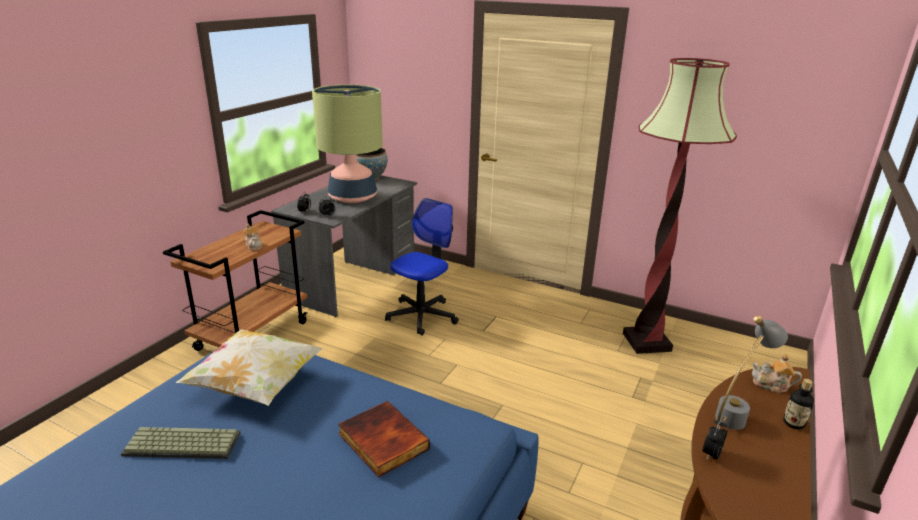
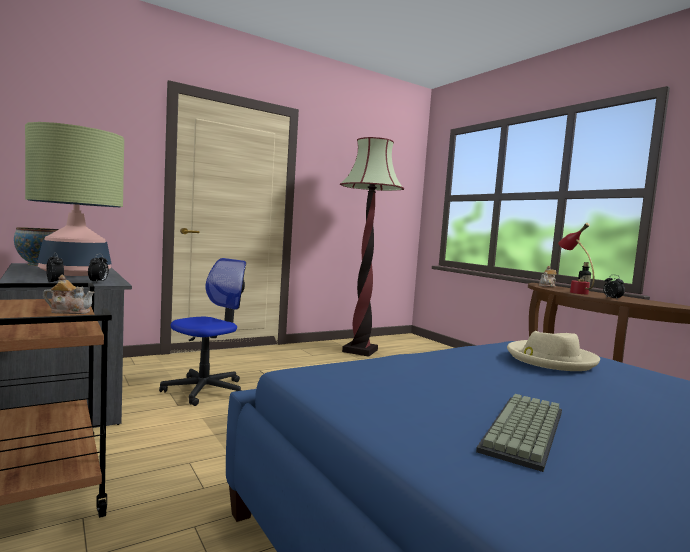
camera: 60 degrees left, 20 degrees down
(256, 385) = (412, 381): pillow -> none
(381, 441) = (550, 359): book -> beige hat
(422, 316) = (205, 390): office chair -> office chair turned 60 degrees clockwise
(737, 414) = (573, 291): grey table lamp -> red table lamp

